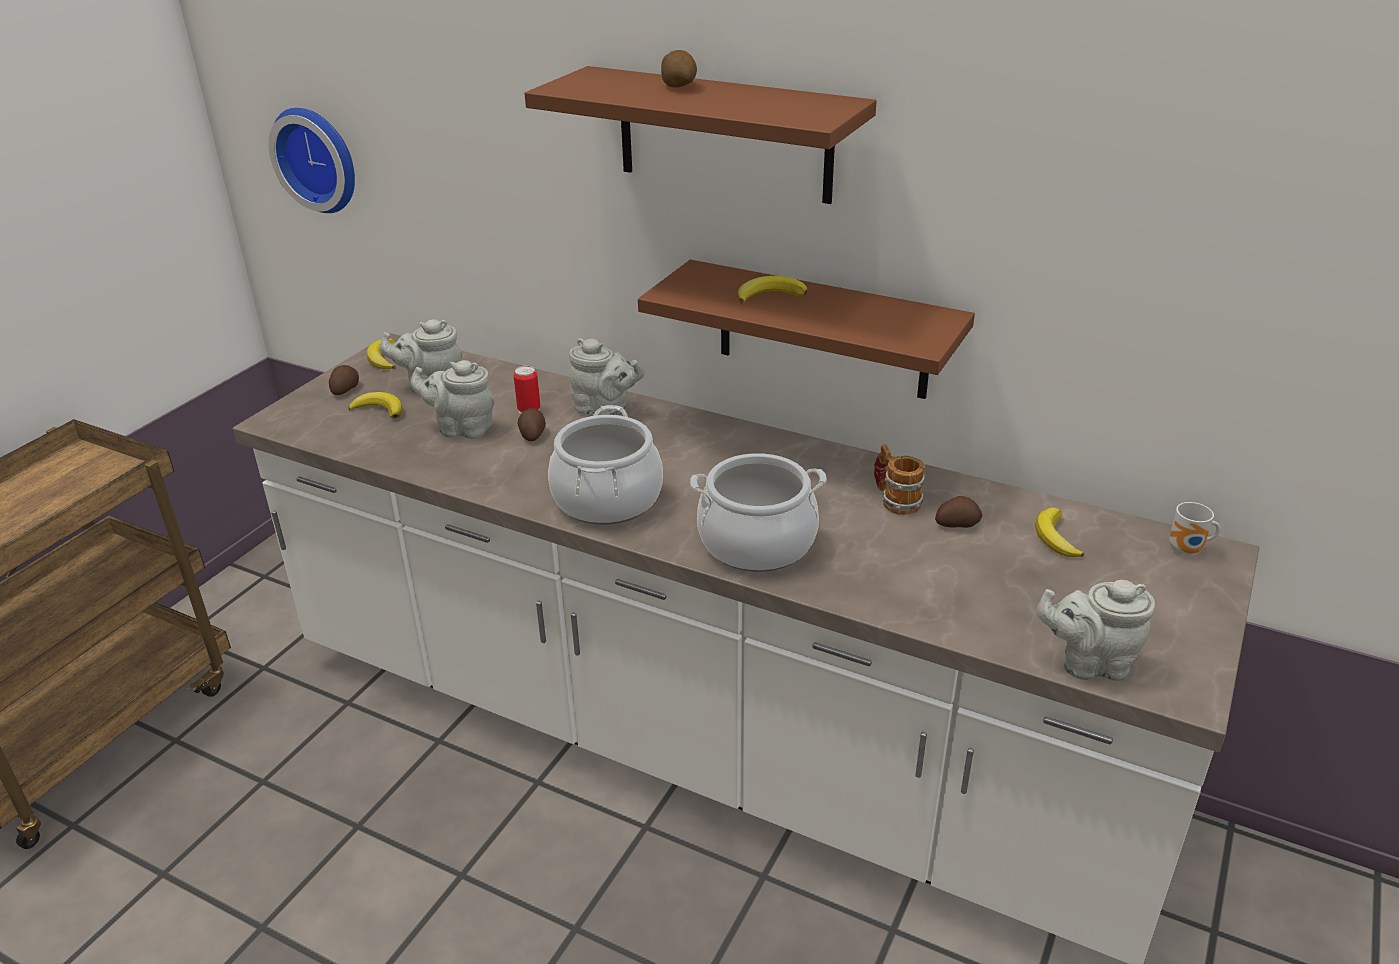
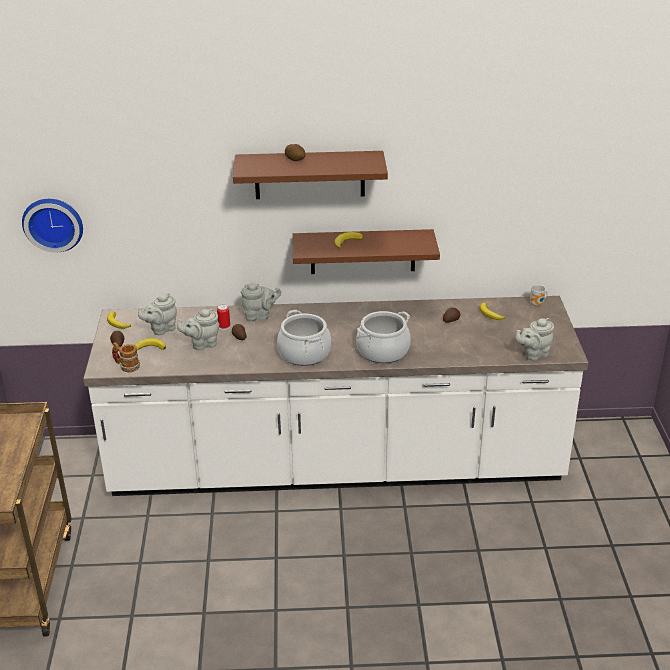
camera: 30 degrees left, 0 degrees up
(895, 500) = (420, 318): mug -> mug (126, 366)

